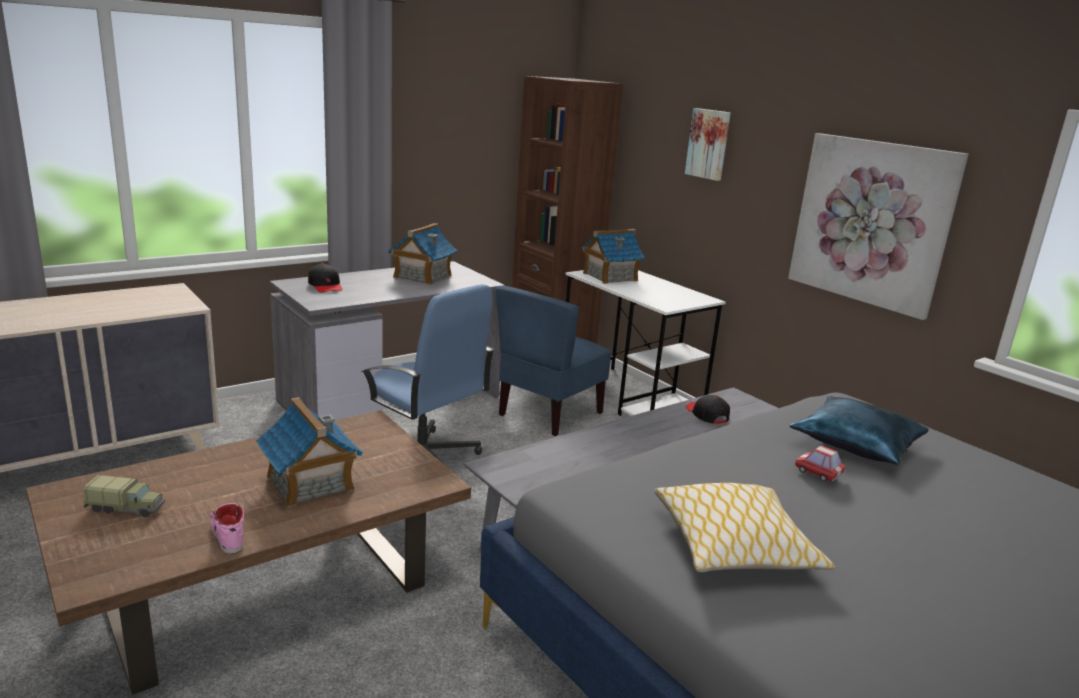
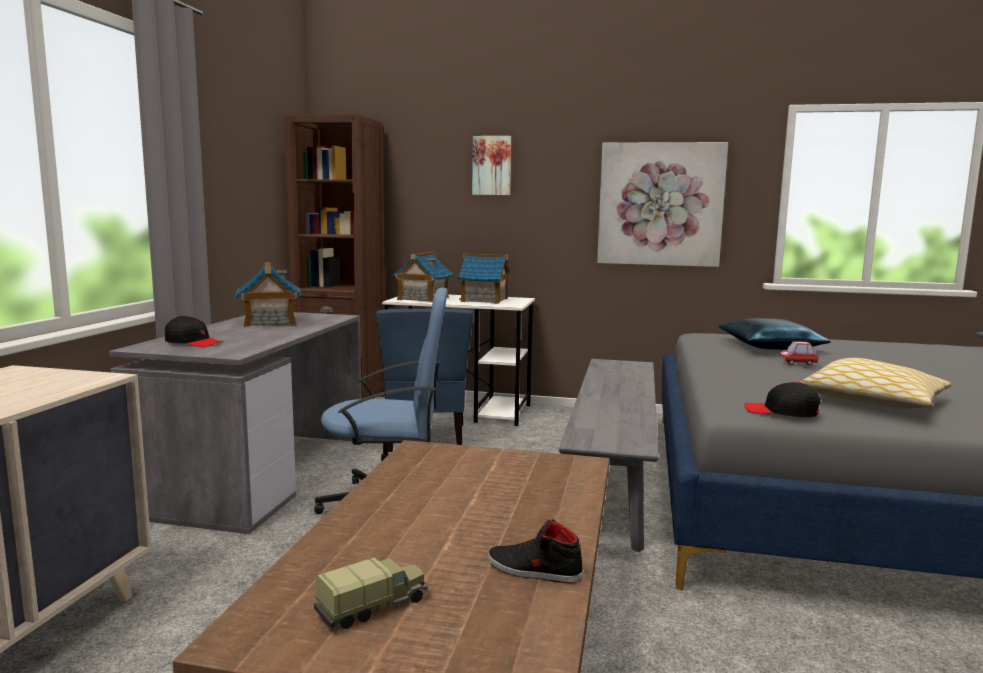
camera: 40 degrees left, 10 degrees down
(227, 534) = (533, 571): pink shoe -> black shoe
(310, 484) = (494, 505): toy house -> toy house (484, 300)
(706, 415) = (618, 375): black cap -> black cap (781, 412)

